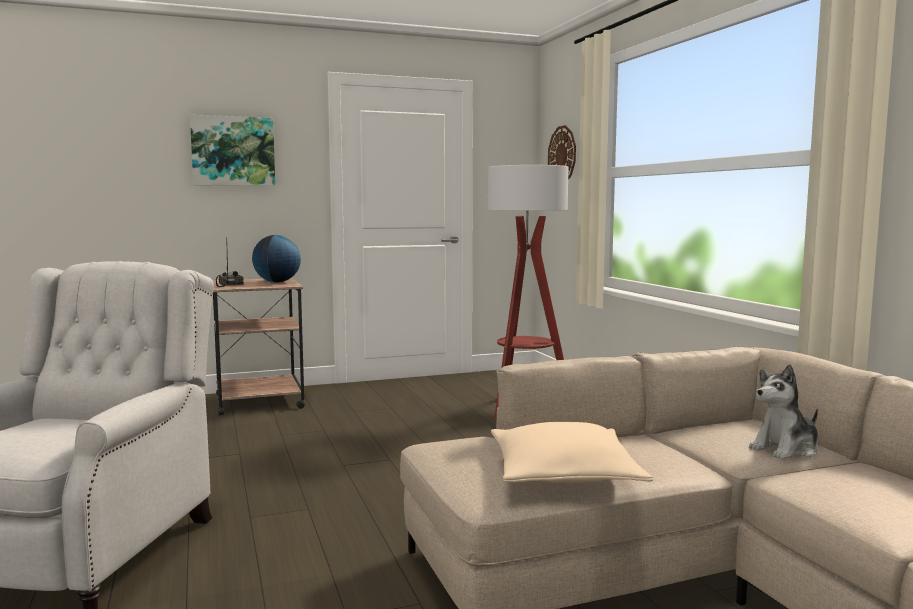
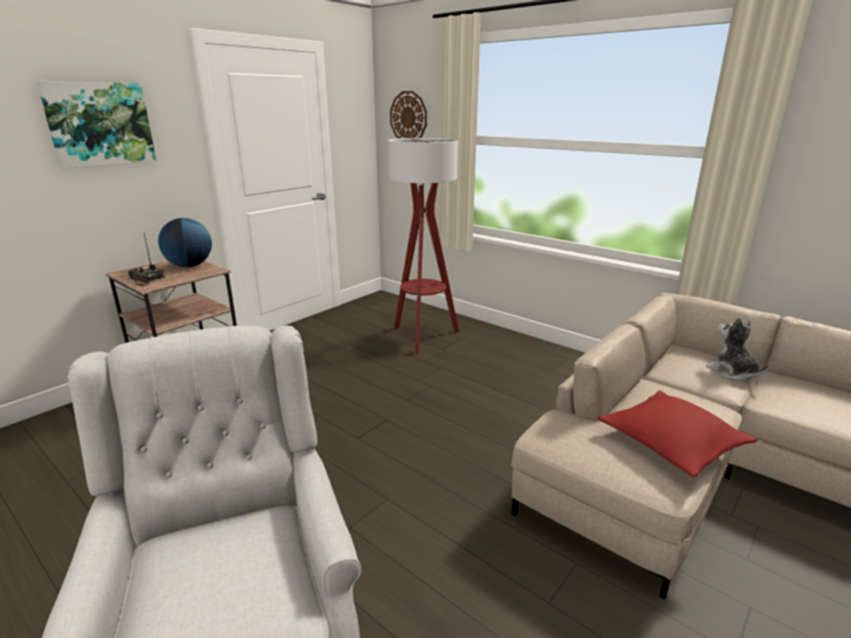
camera: 30 degrees left, 15 degrees up
(563, 474) = (671, 442): beige pillow -> red pillow
(786, 449) = (732, 372): plush toy -> plush toy turned 120 degrees clockwise

